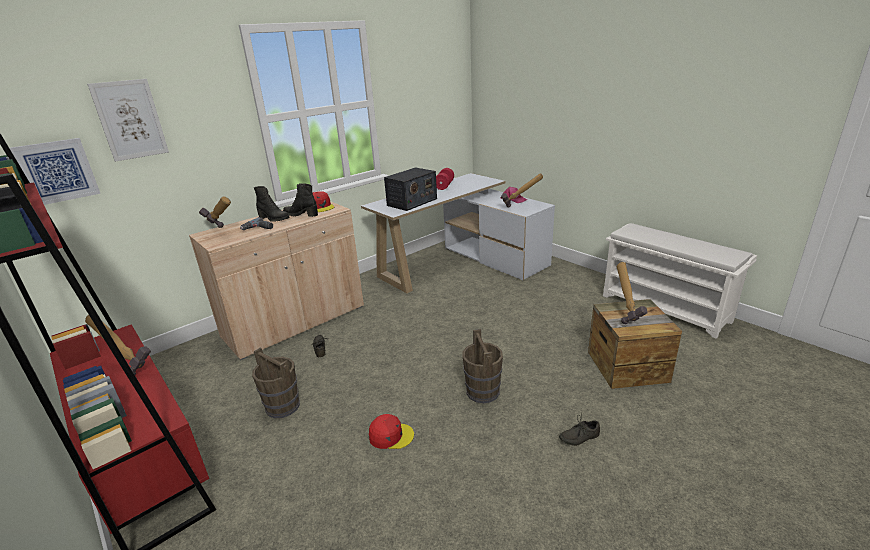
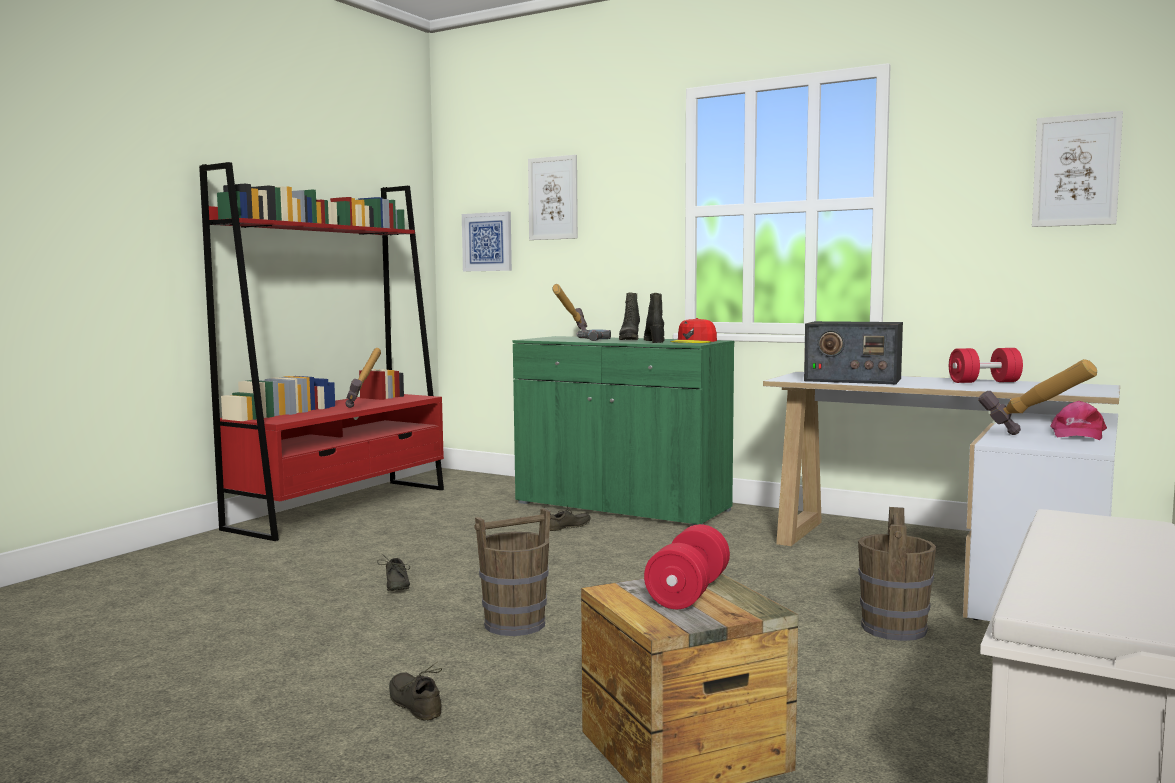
camera: 70 degrees right, 20 degrees down
(282, 406) = (438, 533): brown bucket -> brown bucket (894, 628)
(295, 322) = (621, 507): beige cabinet -> green cabinet
(391, 435) = (394, 586): red cap -> grey shoe
(440, 82) = (1076, 170): none -> picture
(627, 314) = (688, 593): hammer -> red dumbbell

